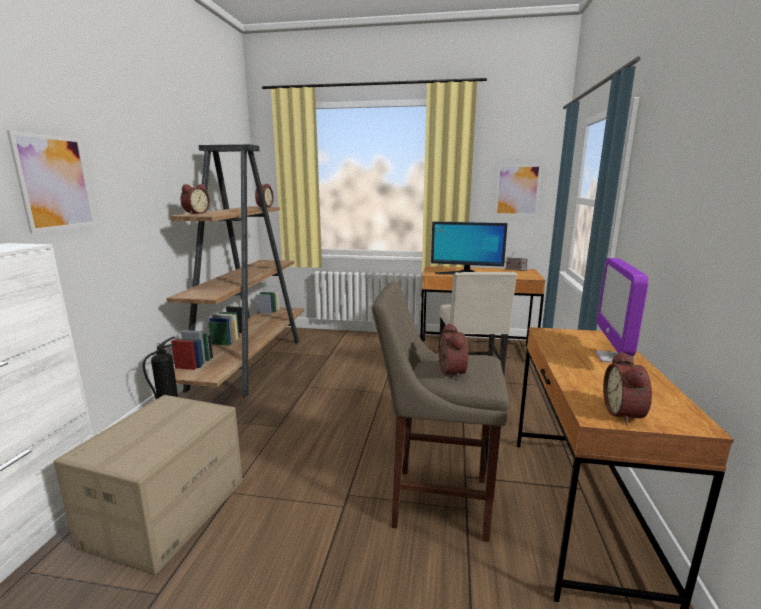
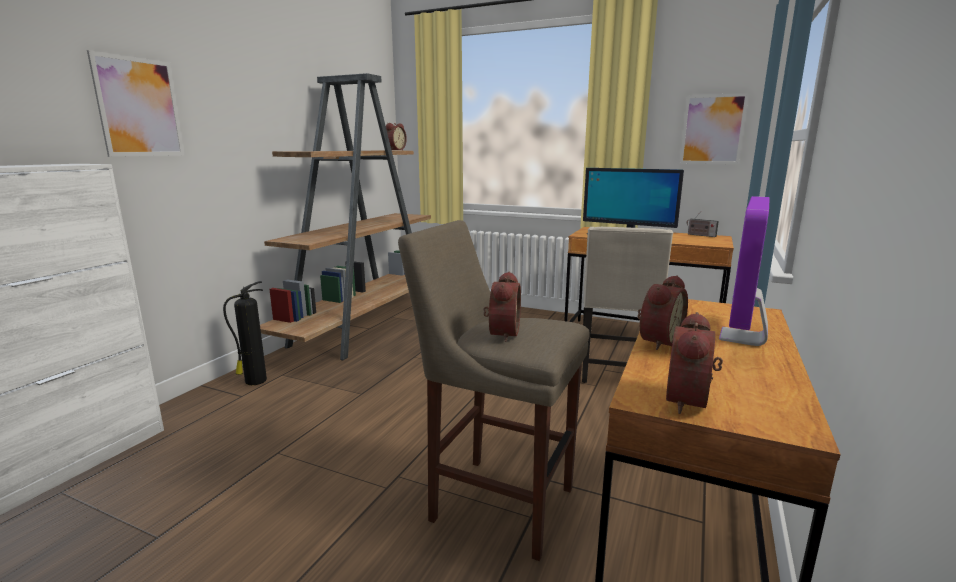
camera: 15 degrees right, 0 degrees up
(166, 511) = (206, 460): cardboard box -> none
(195, 213) = (302, 150): alarm clock -> alarm clock (657, 341)

